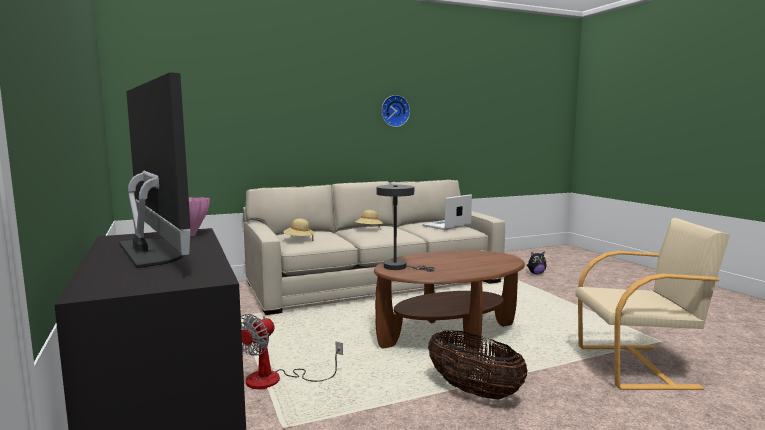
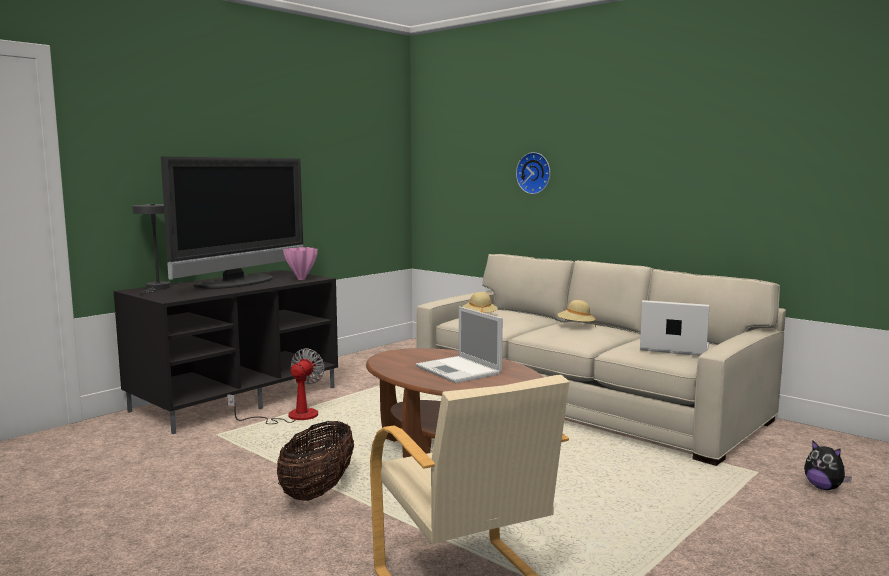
camera: 65 degrees right, 0 degrees up
(276, 380) = (291, 417): fan -> fan turned 105 degrees clockwise
(394, 111) = (693, 162): wall clock -> wall clock (534, 173)
(399, 267) = (408, 355): grey table lamp -> grey table lamp (157, 288)
(459, 262) = (459, 370): none -> laptop

